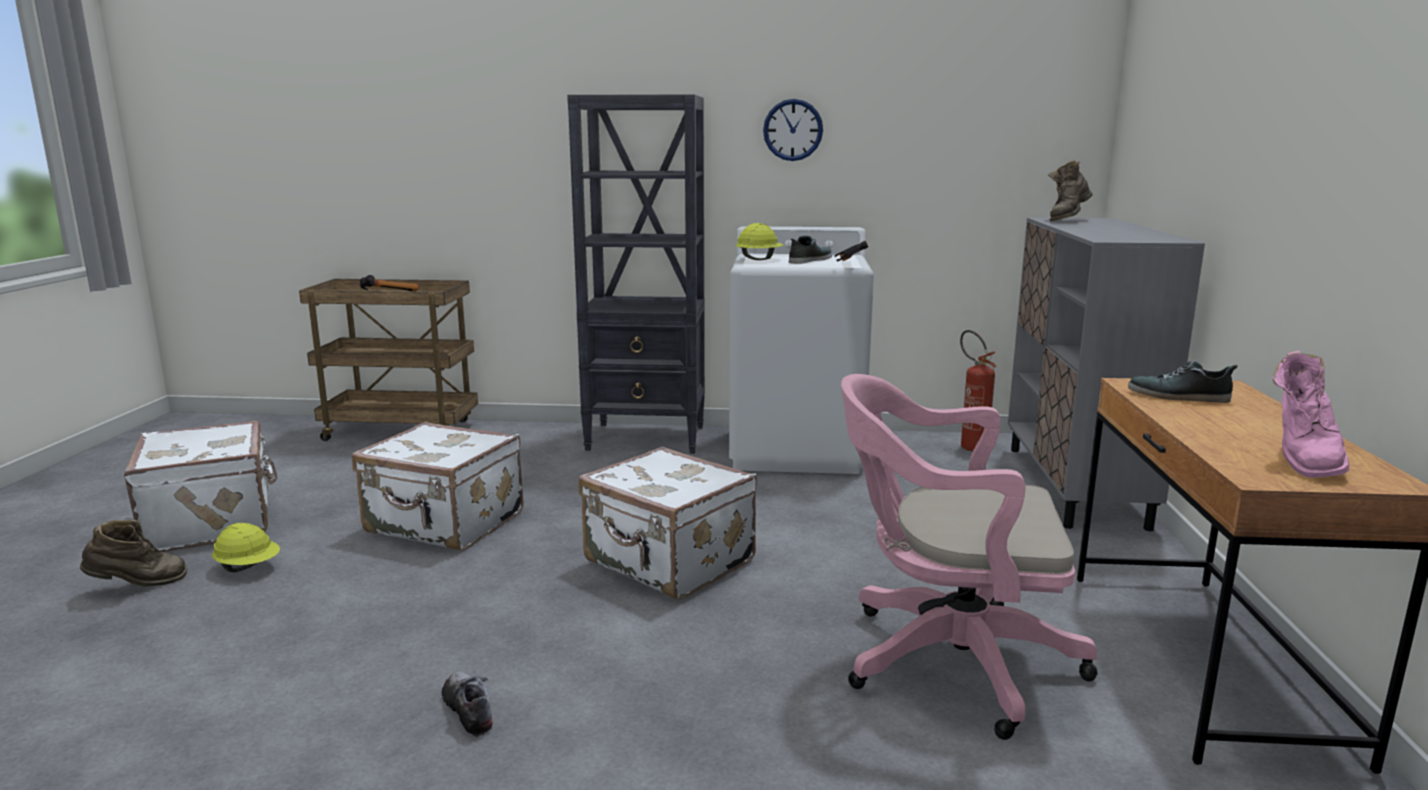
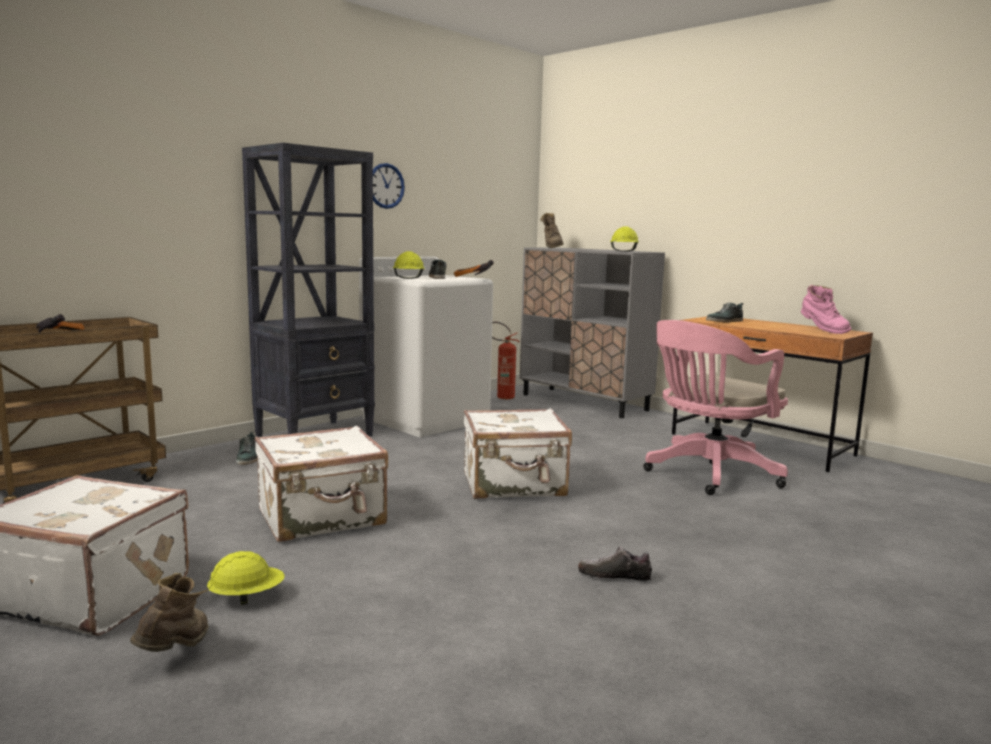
camera: 50 degrees left, 5 degrees down
(544, 444) = (248, 458): none -> shoe
(1111, 237) = (623, 251): none -> yellow hard hat

